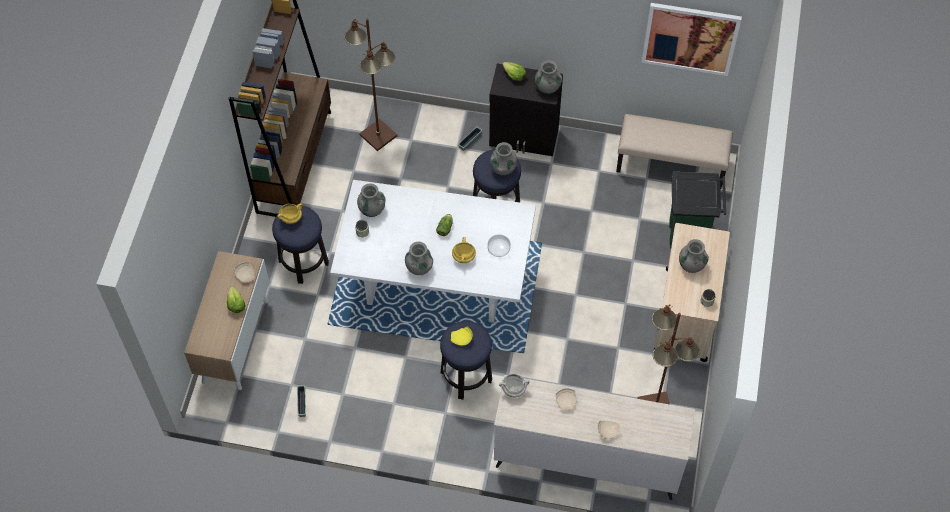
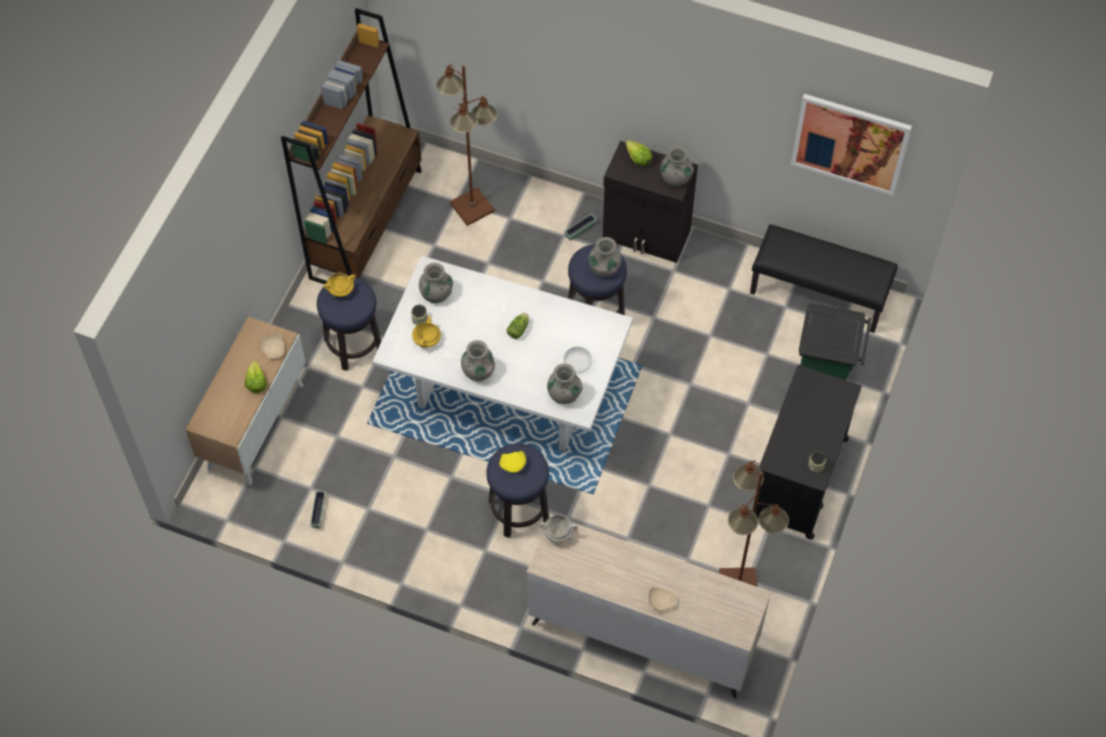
camera: 10 degrees right, 0 degrees up
(464, 257) = (534, 368): yellow cooking pot -> yellow cooking pot (427, 341)
(566, 401) = (618, 558): beige plate -> none
(671, 164) = (819, 293): beige bench -> black bench
(685, 315) = (798, 479): beige cart -> black cart
(691, 265) = (806, 418): grey vase -> grey vase (564, 394)

